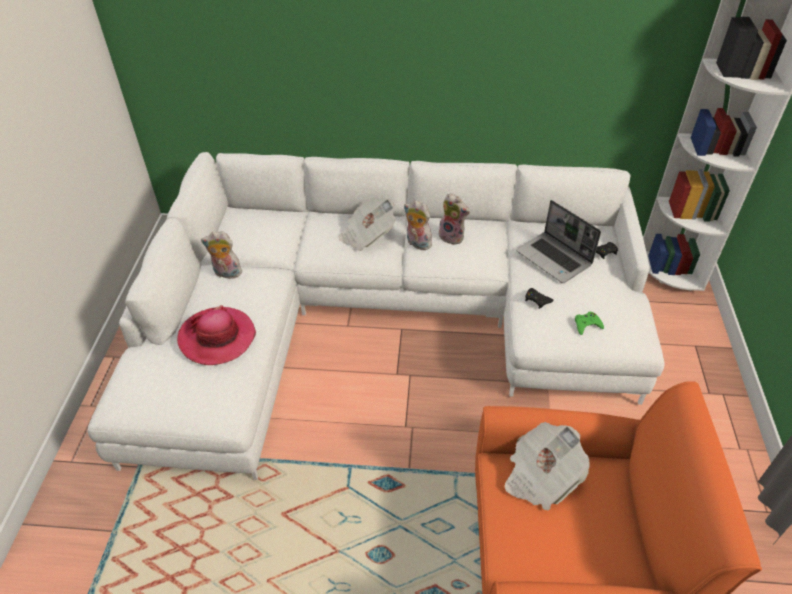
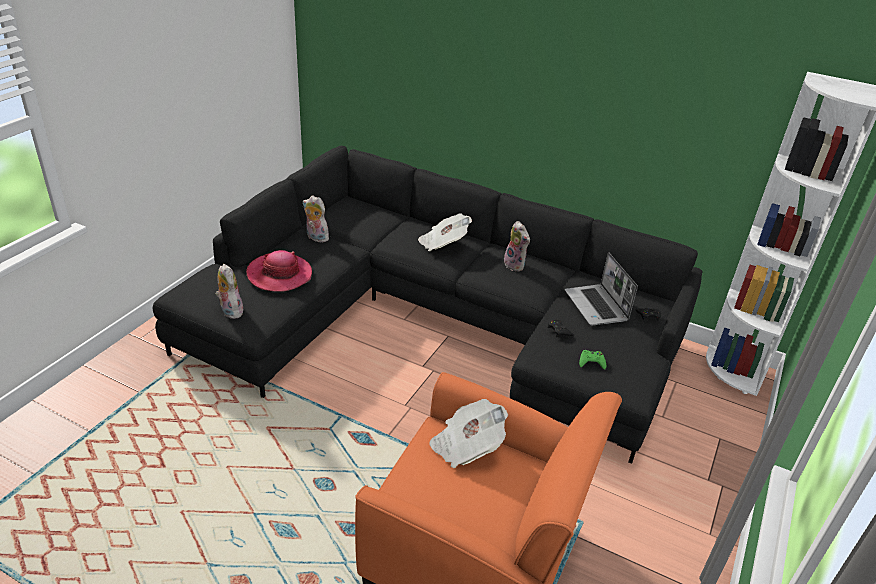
camera: 20 degrees right, 10 degrees down
(377, 319) = (432, 322): white sofa -> black sofa
(417, 244) = (482, 261): plush toy -> plush toy (230, 311)

